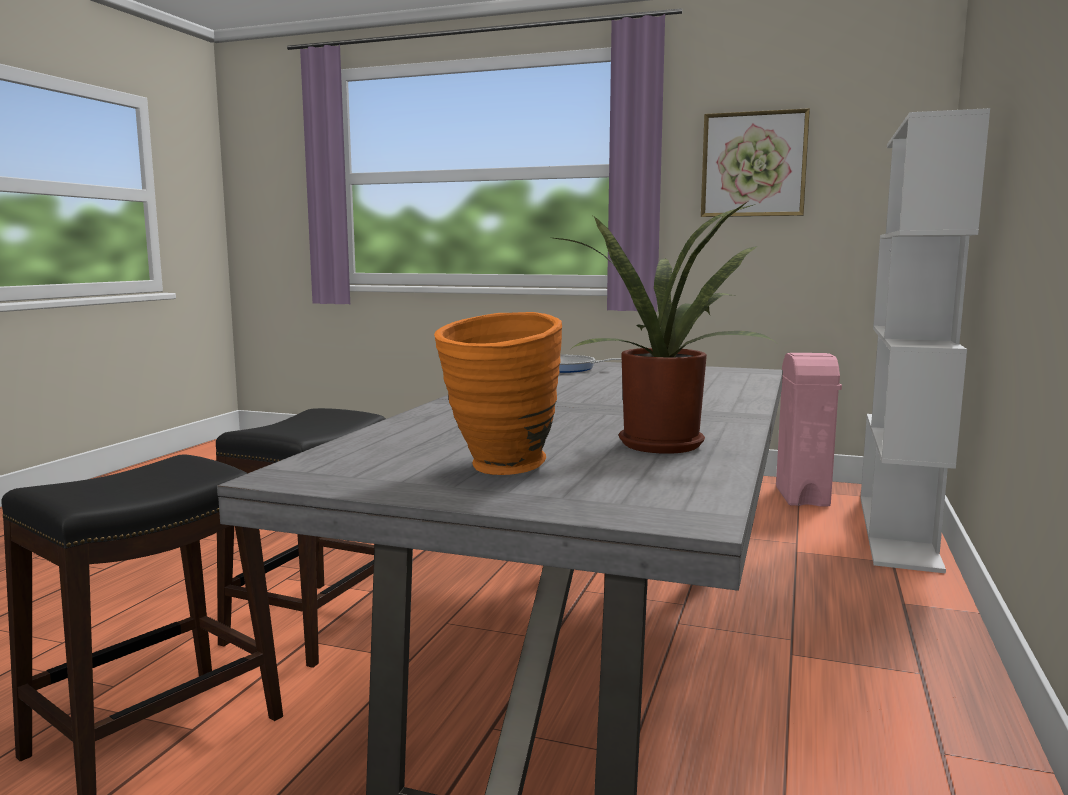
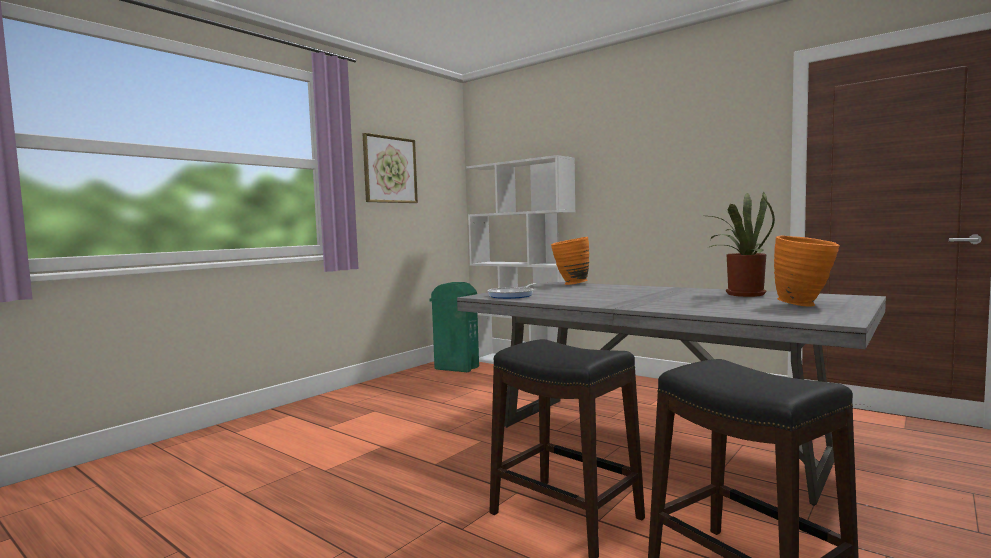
camera: 70 degrees left, 5 degrees down
(744, 376) = (570, 284): none -> orange vase
(802, 496) = (456, 368): pink trash can -> green trash can

